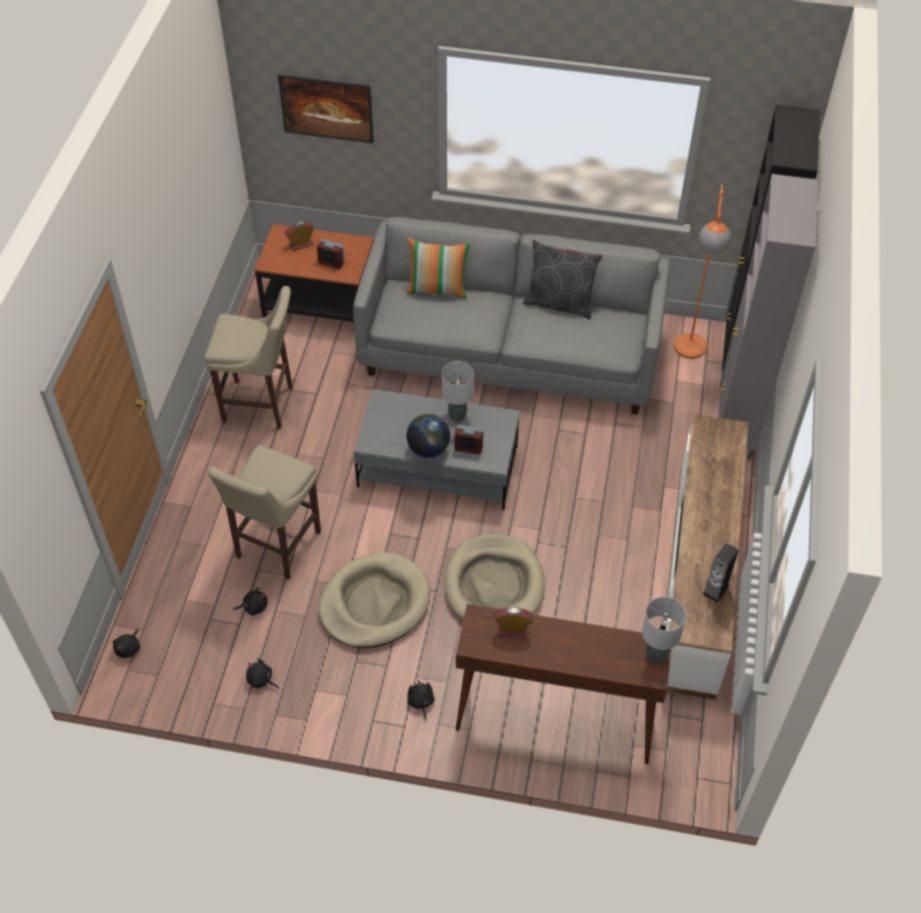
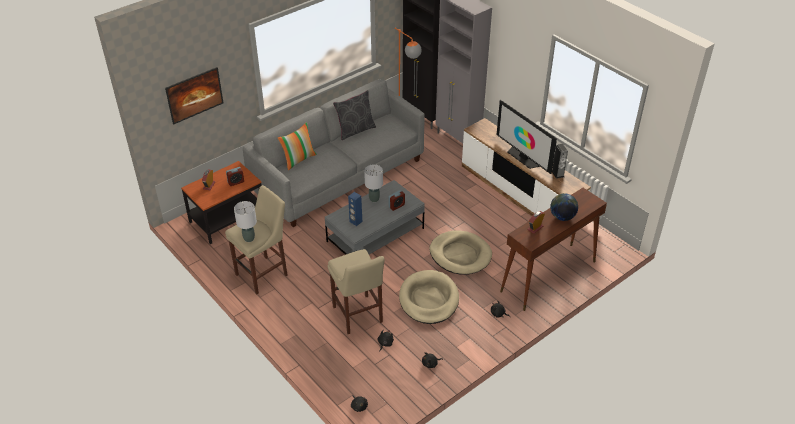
camera: 50 degrees left, 10 degrees down
(394, 426) = (355, 221): none -> blue speaker
(428, 449) = (382, 218): globe -> globe (562, 217)
(656, 655) = (587, 196): grey table lamp -> grey table lamp (249, 238)
(706, 524) = (523, 157): none -> television

